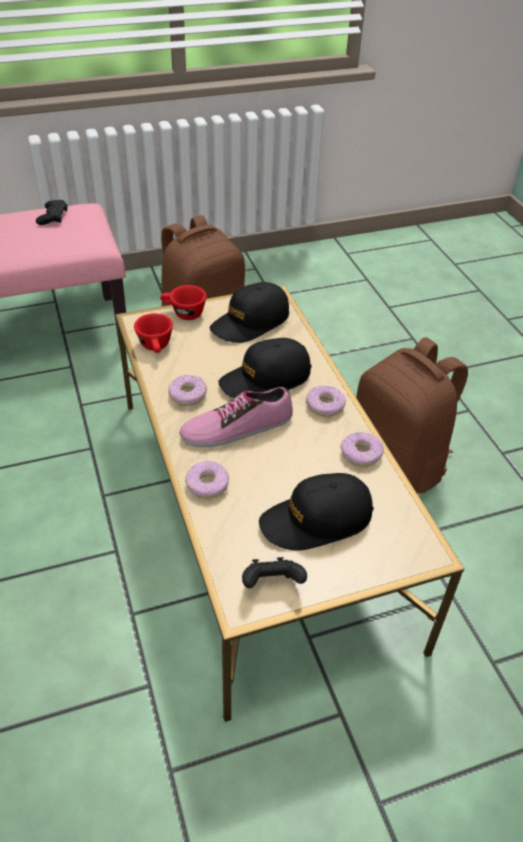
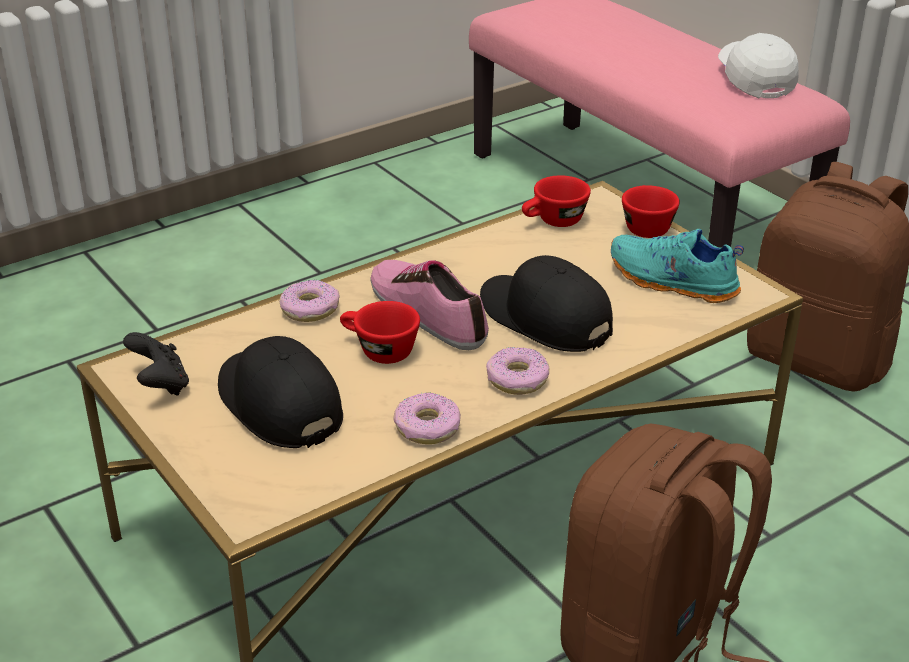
camera: 75 degrees right, 10 degrees down
(53, 217) = (754, 79): black game controller -> white cap
(187, 395) = (470, 264): donut -> none
(250, 322) = (671, 282): black cap -> turquoise shoe
(272, 459) = (378, 351): none -> red cup

